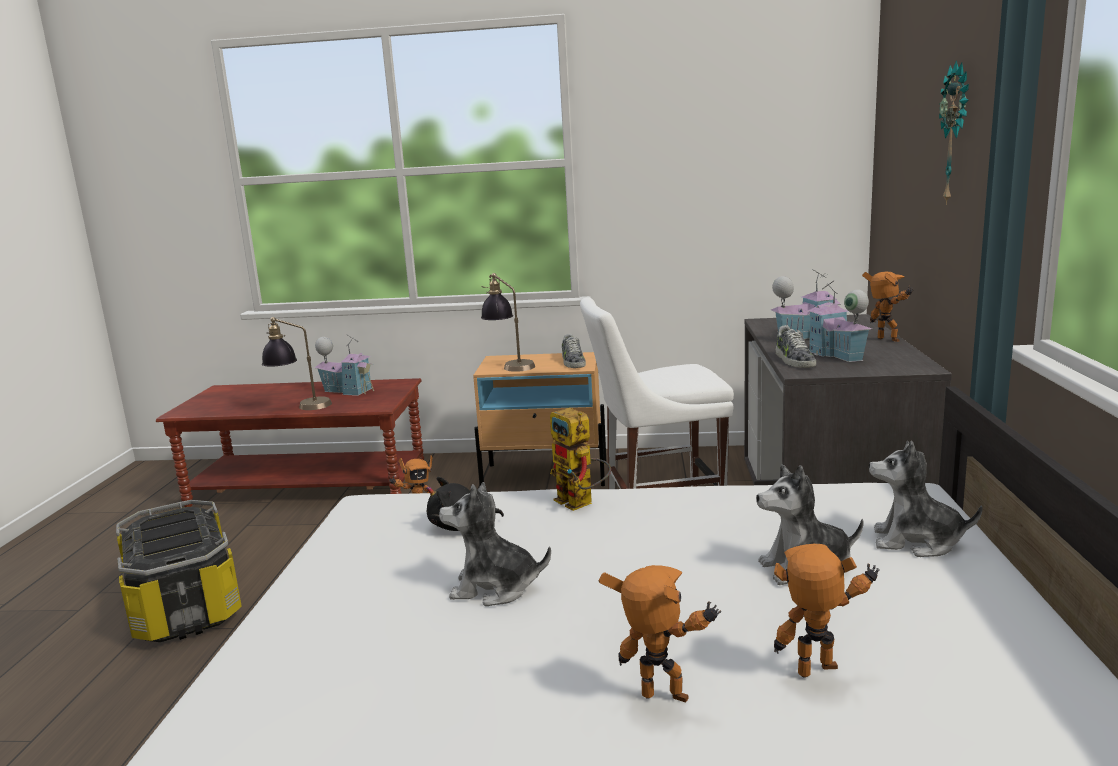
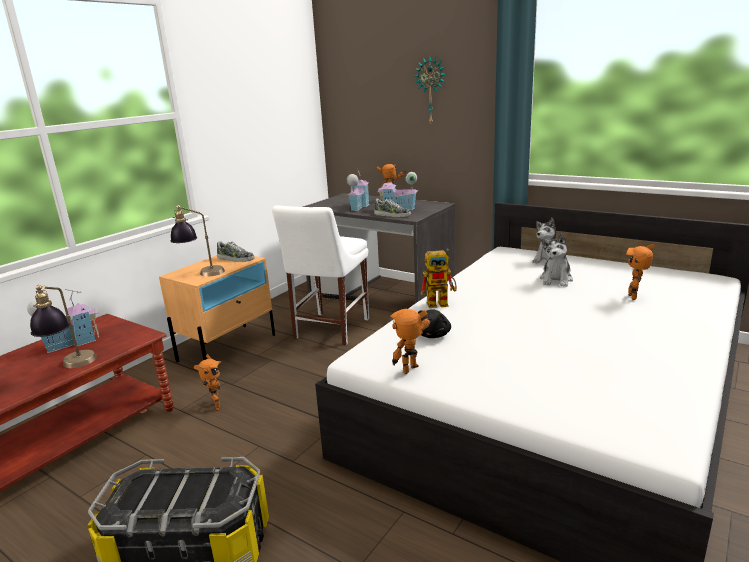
camera: 60 degrees left, 5 degrees up
(494, 588) = (520, 337): plush toy -> none
(664, 702) = (640, 323): toy robot -> toy robot (413, 371)

